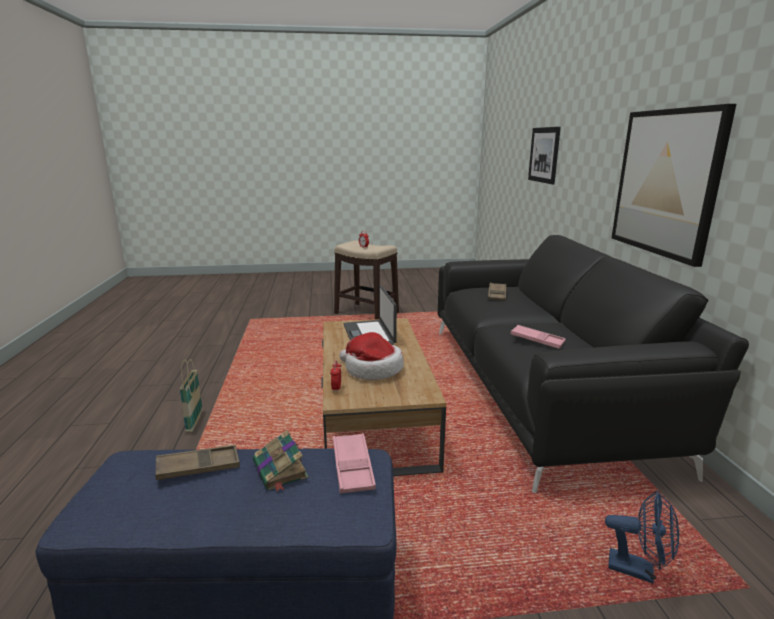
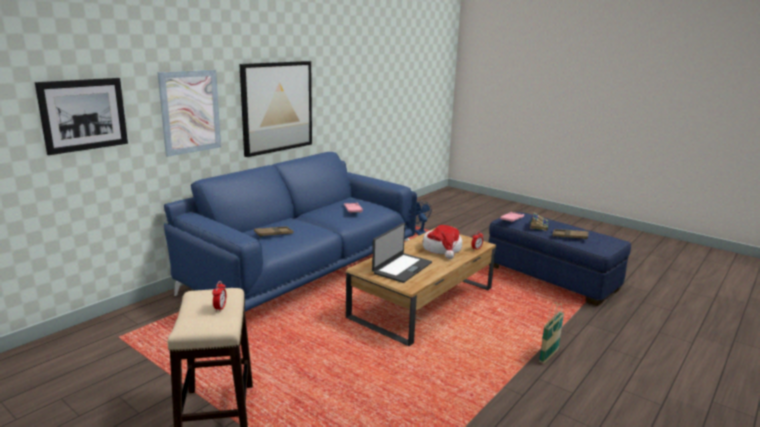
camera: 135 degrees left, 0 degrees up
(539, 387) = (303, 269): black sofa -> blue sofa
(589, 166) = (190, 112): none -> picture

